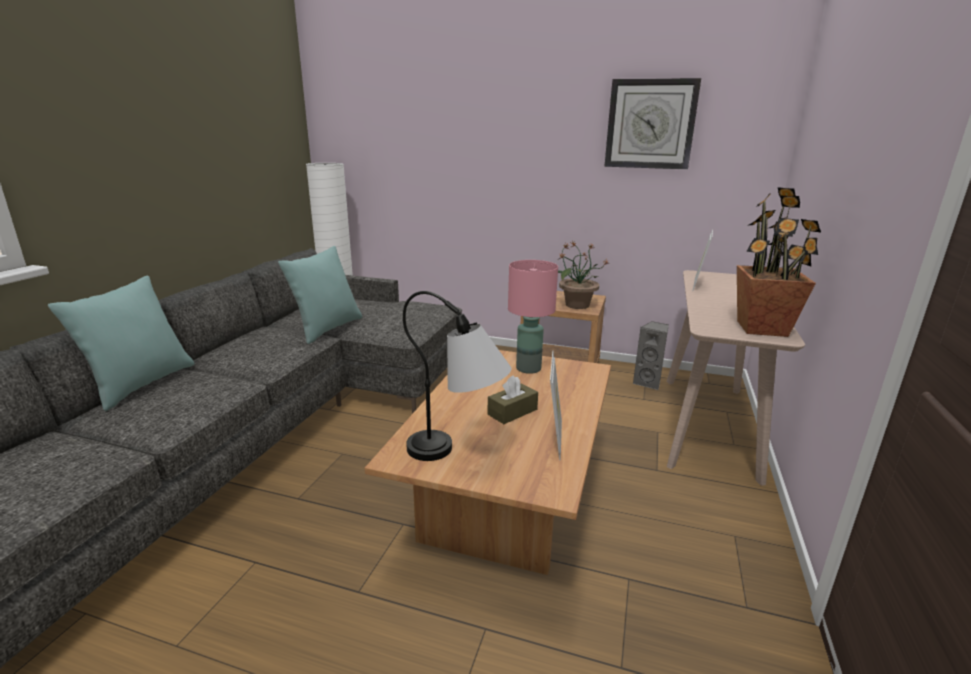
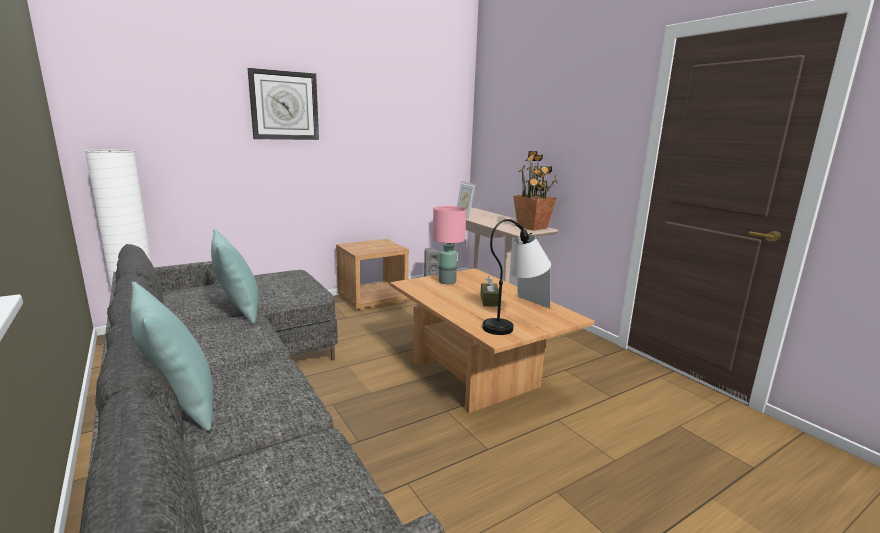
camera: 50 degrees left, 5 degrees down
(576, 305) = (384, 247): potted plant -> none
(650, 124) = (400, 116): wall clock -> wall clock (284, 105)

